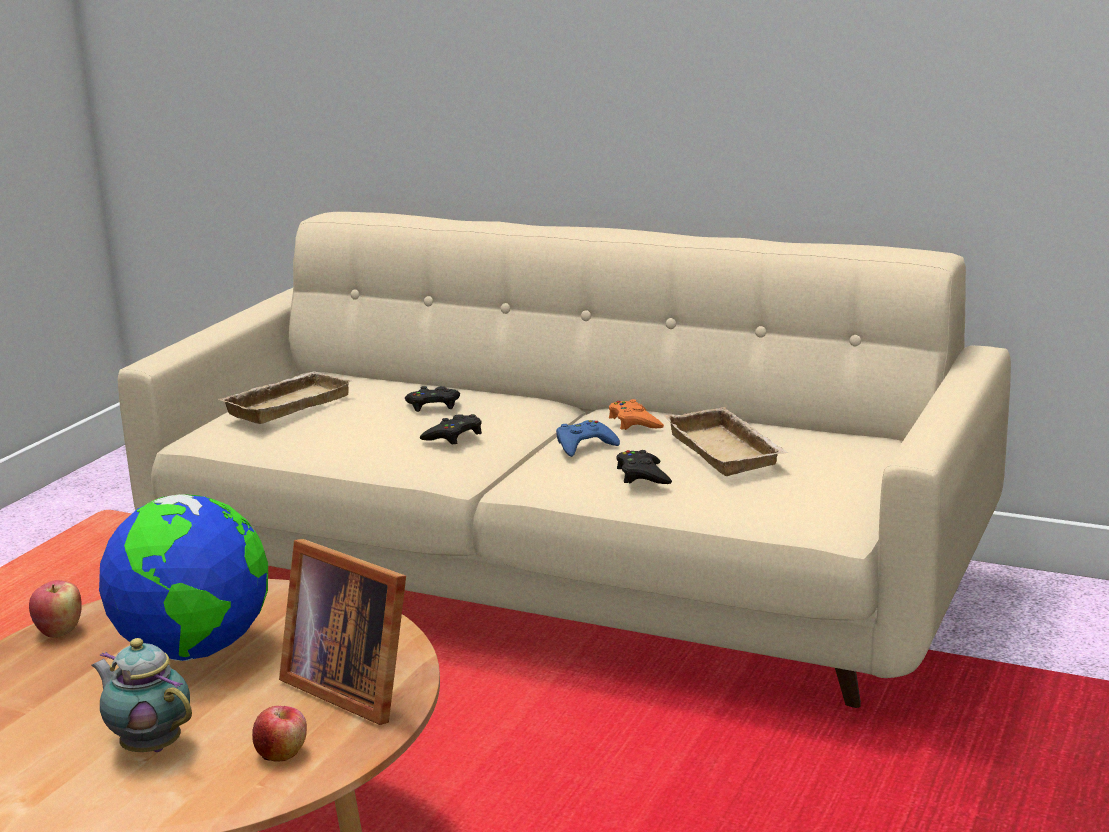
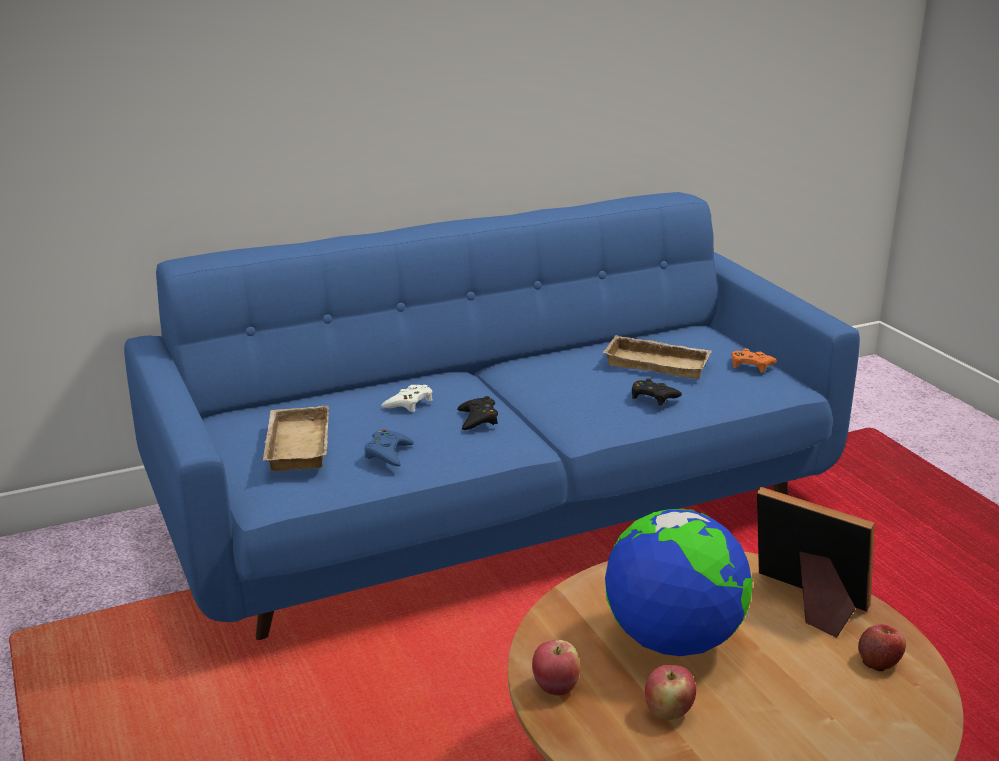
camera: 50 degrees left, 5 degrees up
(72, 686) = (668, 712): none -> apple
(149, 746) = (813, 710): teapot -> none
(351, 687) = (808, 603): picture frame -> picture frame turned 135 degrees counterclockwise
(433, 405) = (409, 403): black game controller -> white game controller
(564, 582) = (499, 509): beige sofa -> blue sofa
(584, 445) = (572, 392): blue game controller -> blue game controller (388, 453)
(634, 422) = (560, 366): orange game controller -> orange game controller (751, 365)

